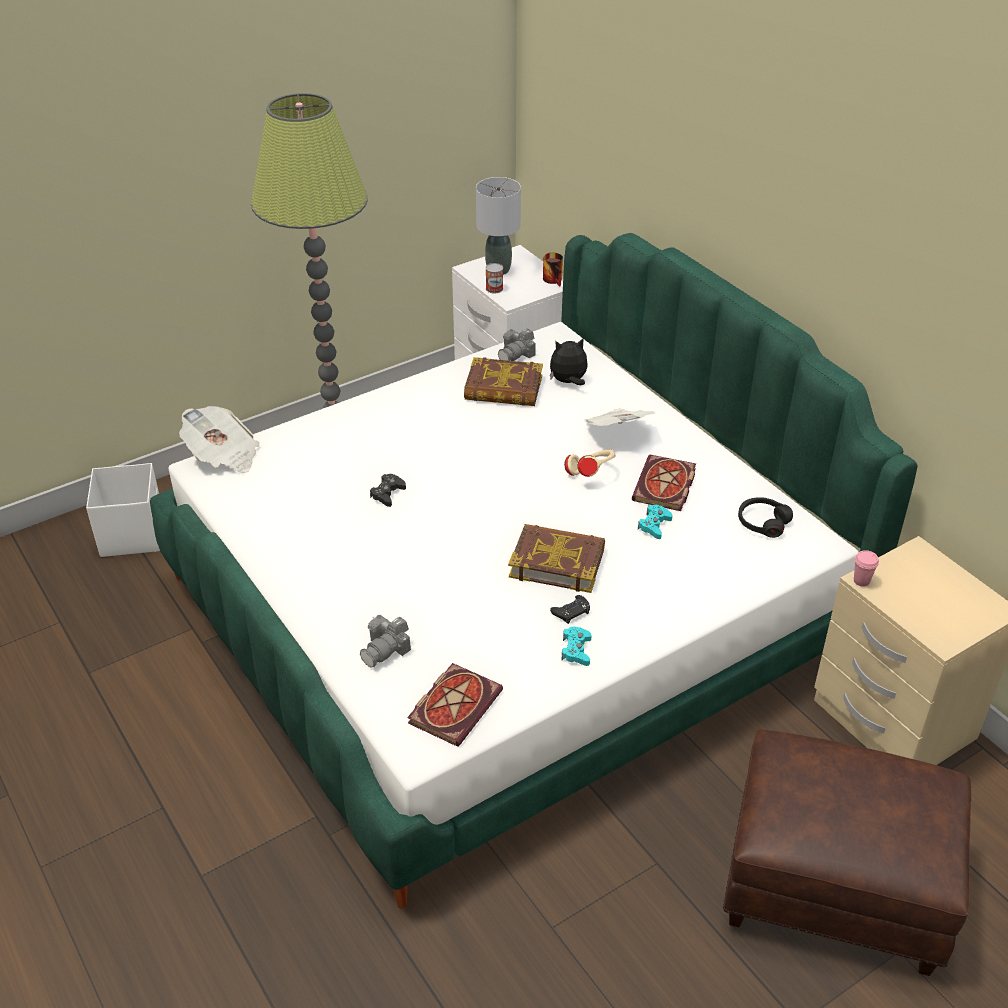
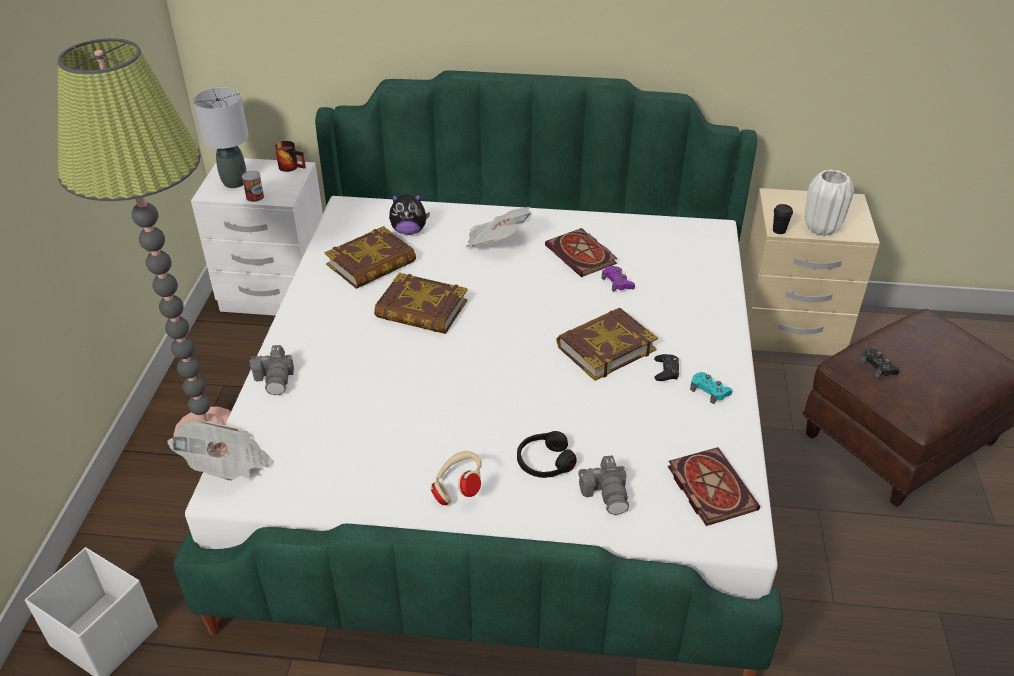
camera: 50 degrees left, 0 degrees up
(387, 494) = (416, 391): black game controller -> black game controller (878, 367)
(480, 443) = (421, 310): none -> book
(516, 354) = (340, 235): camera -> camera (275, 379)
(568, 382) = (409, 231): plush toy -> plush toy turned 120 degrees counterclockwise
(591, 474) = (527, 279): beige headphones -> beige headphones (458, 489)
(654, 525) = (617, 283): turquoise game controller -> purple game controller
(762, 522) = (667, 238): black headphones -> black headphones (544, 462)
(861, 581) = (779, 230): pink cup -> black cup
(907, 608) = (821, 229): none -> white vase

